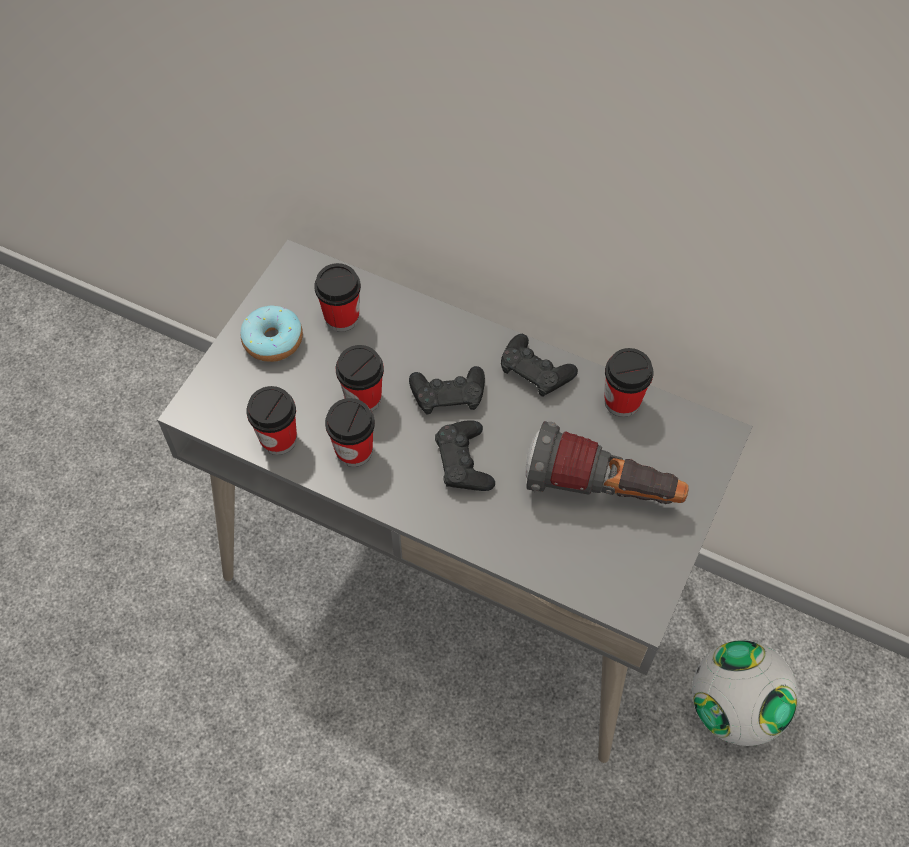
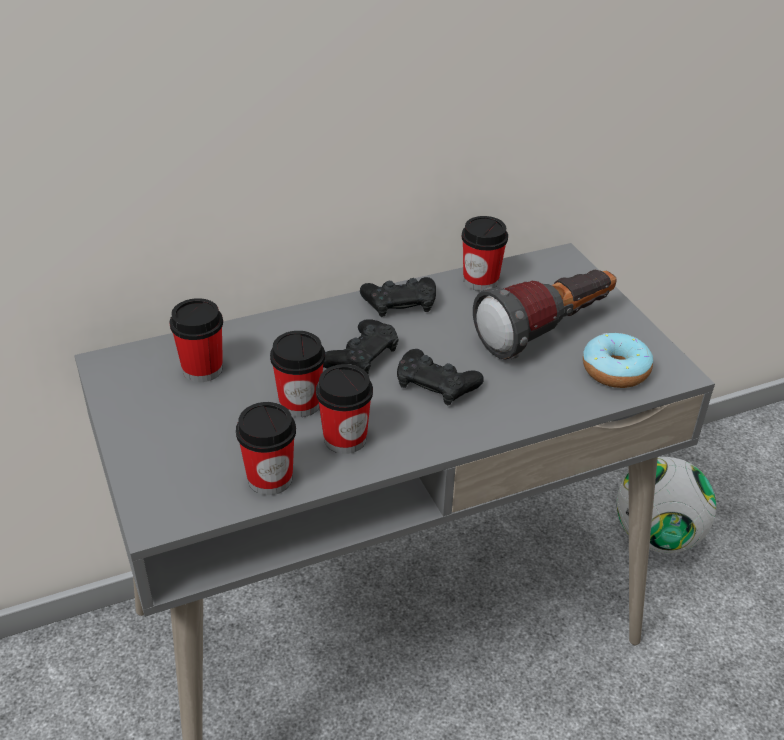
camera: 50 degrees left, 20 degrees down
(273, 340) = (163, 422): donut -> donut (615, 371)

